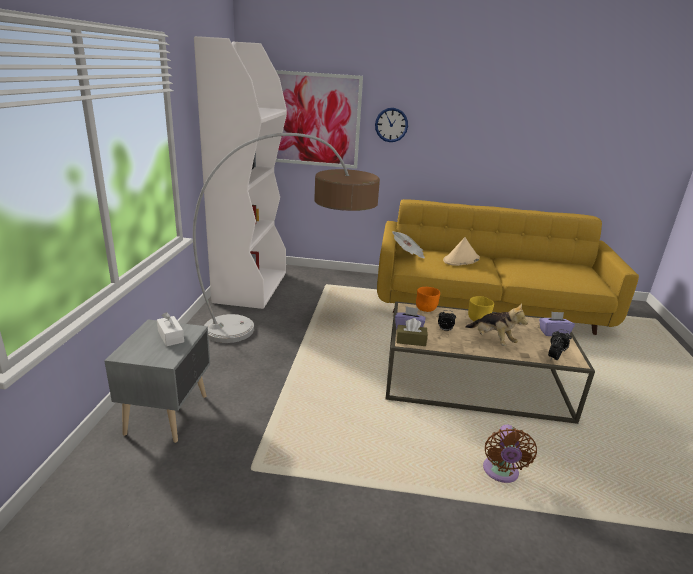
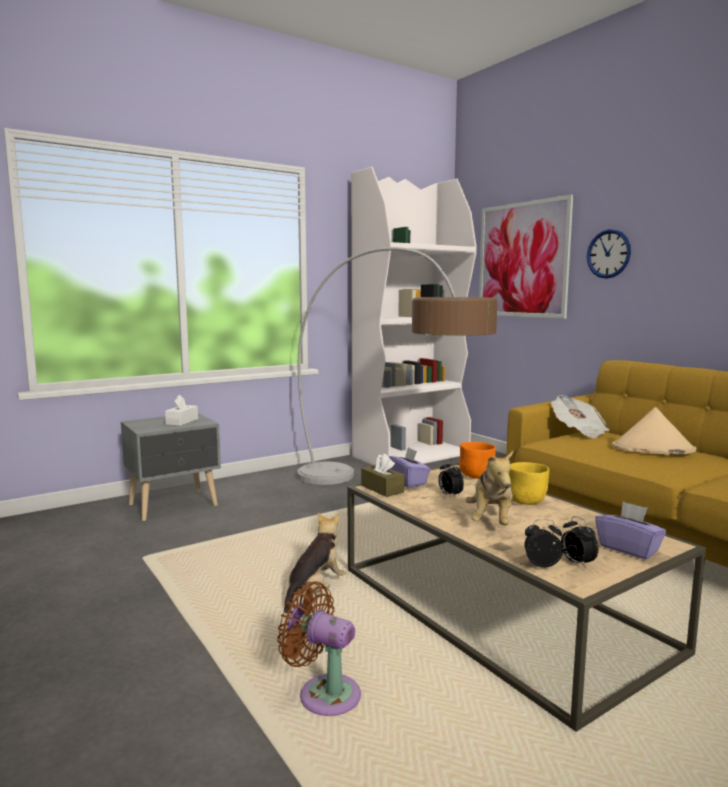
camera: 50 degrees right, 15 degrees down
(395, 423) = (315, 591): none -> plush toy
(500, 473) = (324, 694): brown fan -> brown fan turned 60 degrees clockwise

